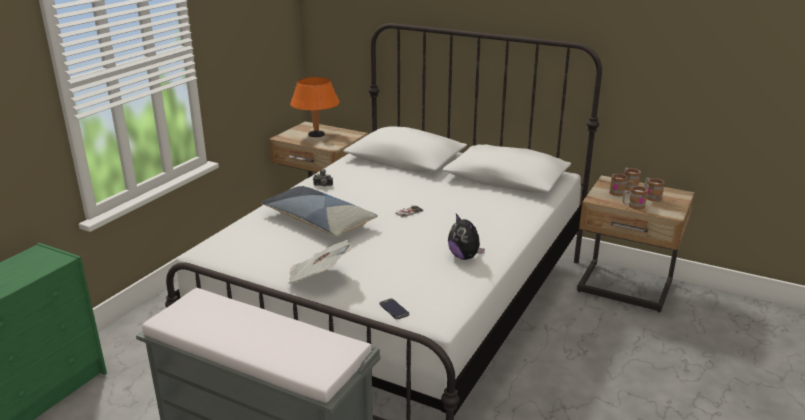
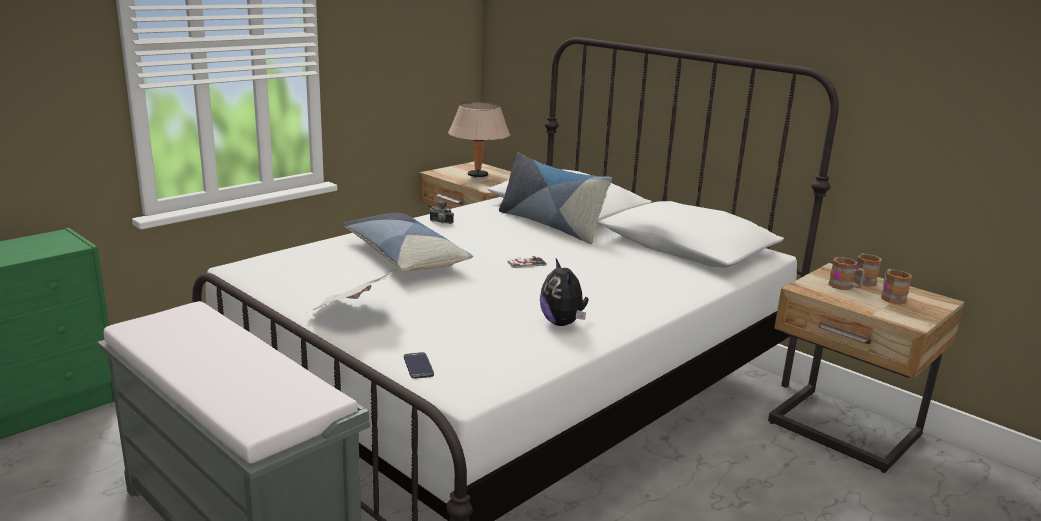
camera: 15 degrees right, 5 degrees down
(316, 135) = (477, 175): orange table lamp -> beige table lamp
(403, 175) = (550, 225): none -> pillow
(633, 206) = (855, 304): mug -> none

